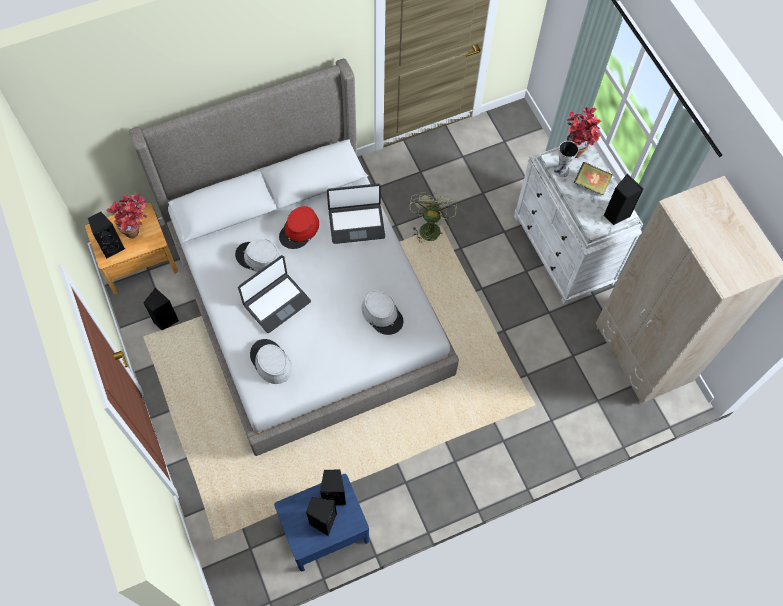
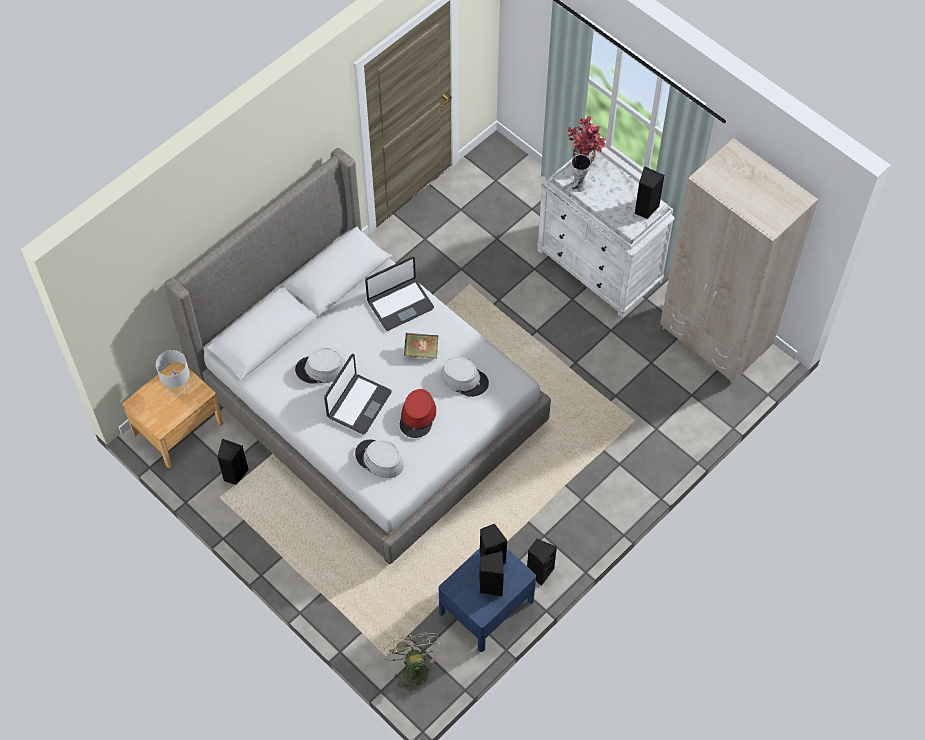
camera: 20 degrees left, 5 degrees down
(112, 247) = (160, 414): black speaker -> black speaker (539, 571)
(137, 230) = (178, 389): potted plant -> grey table lamp
(299, 230) = (347, 330): red hat -> red hat (418, 416)
(429, 227) = (459, 290): green fan -> green fan (412, 667)
(591, 184) = (611, 189): book -> book (421, 351)

